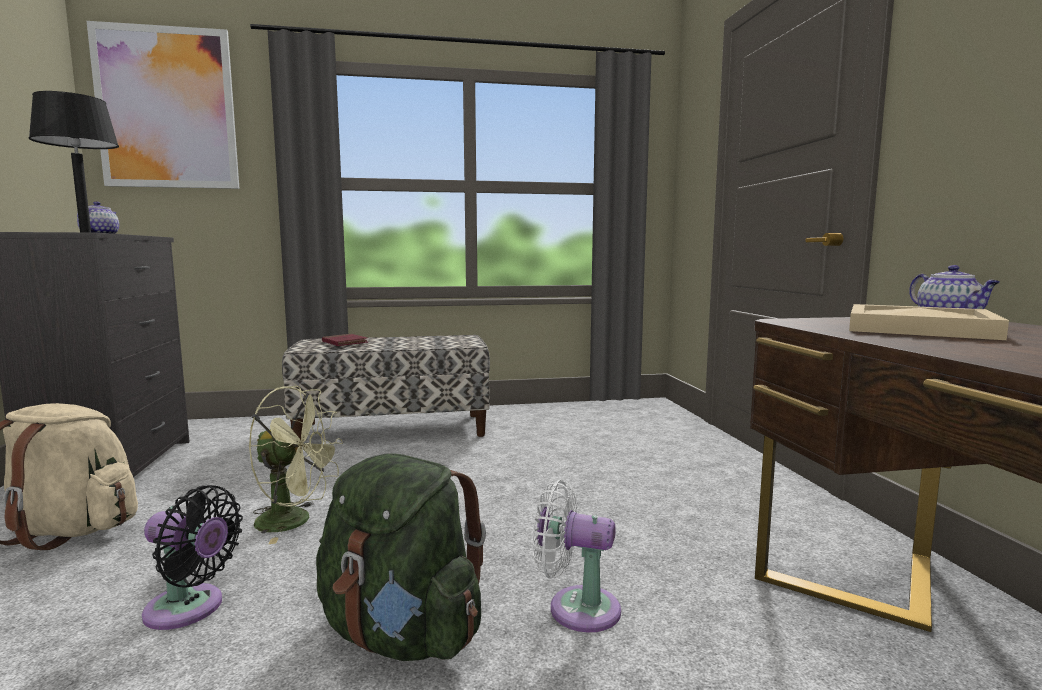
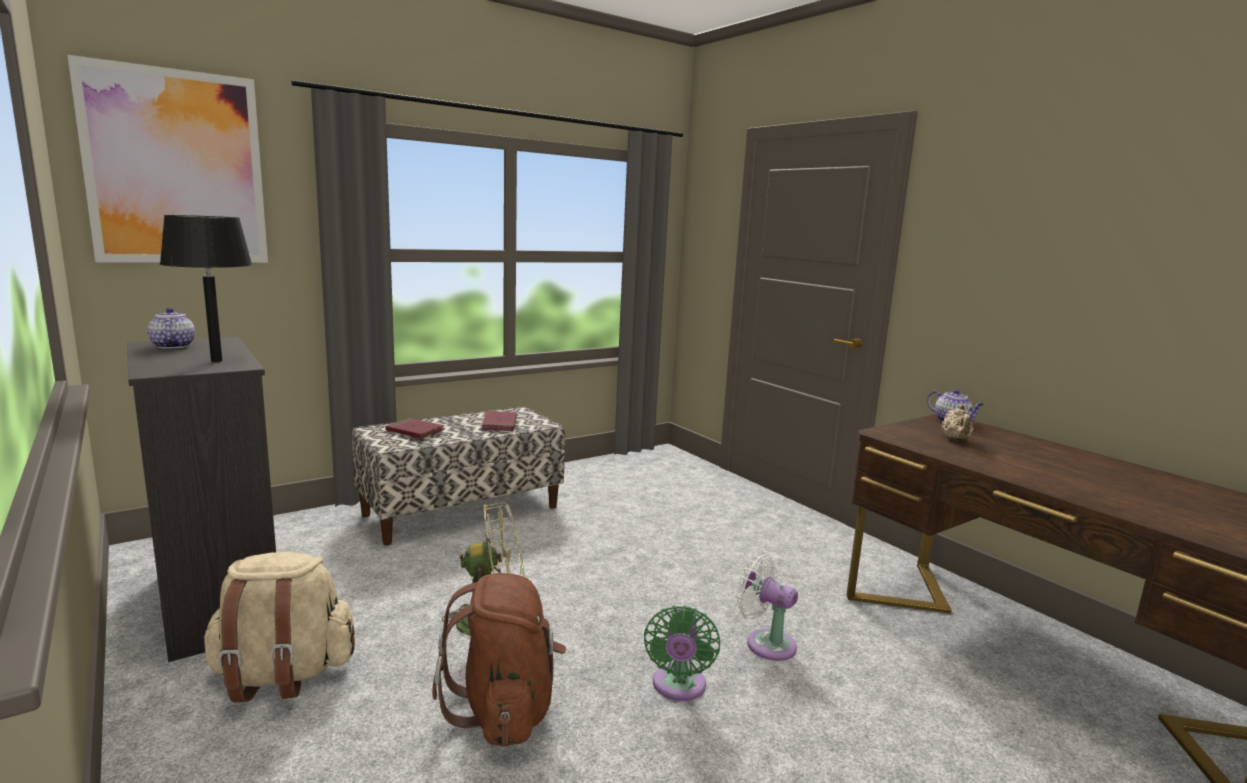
camera: 25 degrees left, 5 degrees up
(190, 609) = (504, 710): black fan -> brown backpack
(402, 634) = (678, 687): green backpack -> green fan
(429, 342) = (499, 423): none -> red book
(576, 608) = (766, 643): white fan -> white fan turned 45 degrees clockwise
(921, 328) = (955, 440): beige tray -> beige teapot

